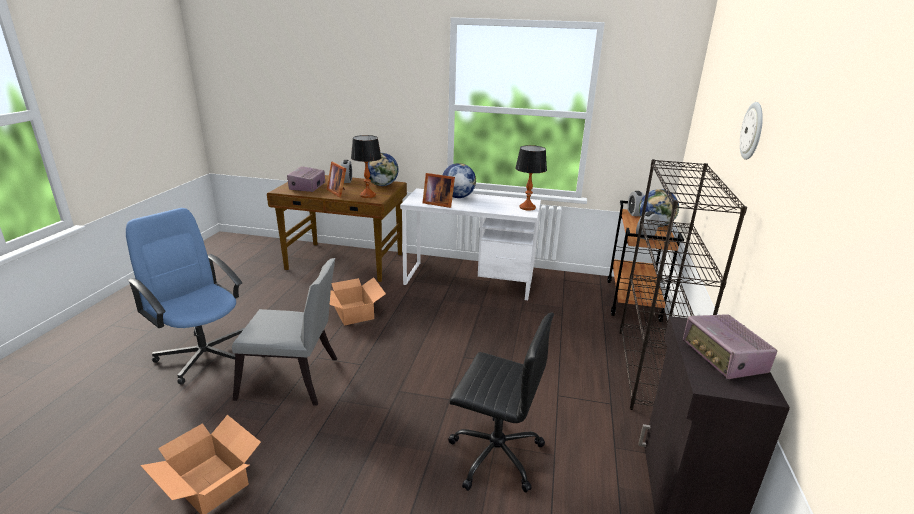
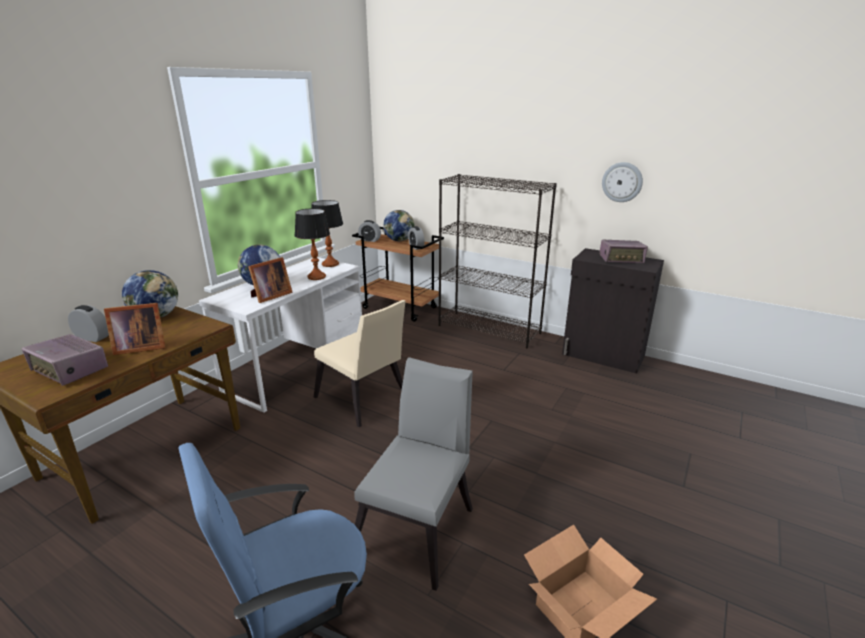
camera: 70 degrees left, 0 degrees up
(353, 313) = (299, 460): cardboard box -> none
(368, 195) = (185, 329): table lamp -> table lamp (316, 277)
(441, 321) = (364, 401): none -> beige chair
(494, 454) = (562, 412): black office chair -> none
(753, 131) = (520, 139): wall clock -> wall clock (622, 182)

